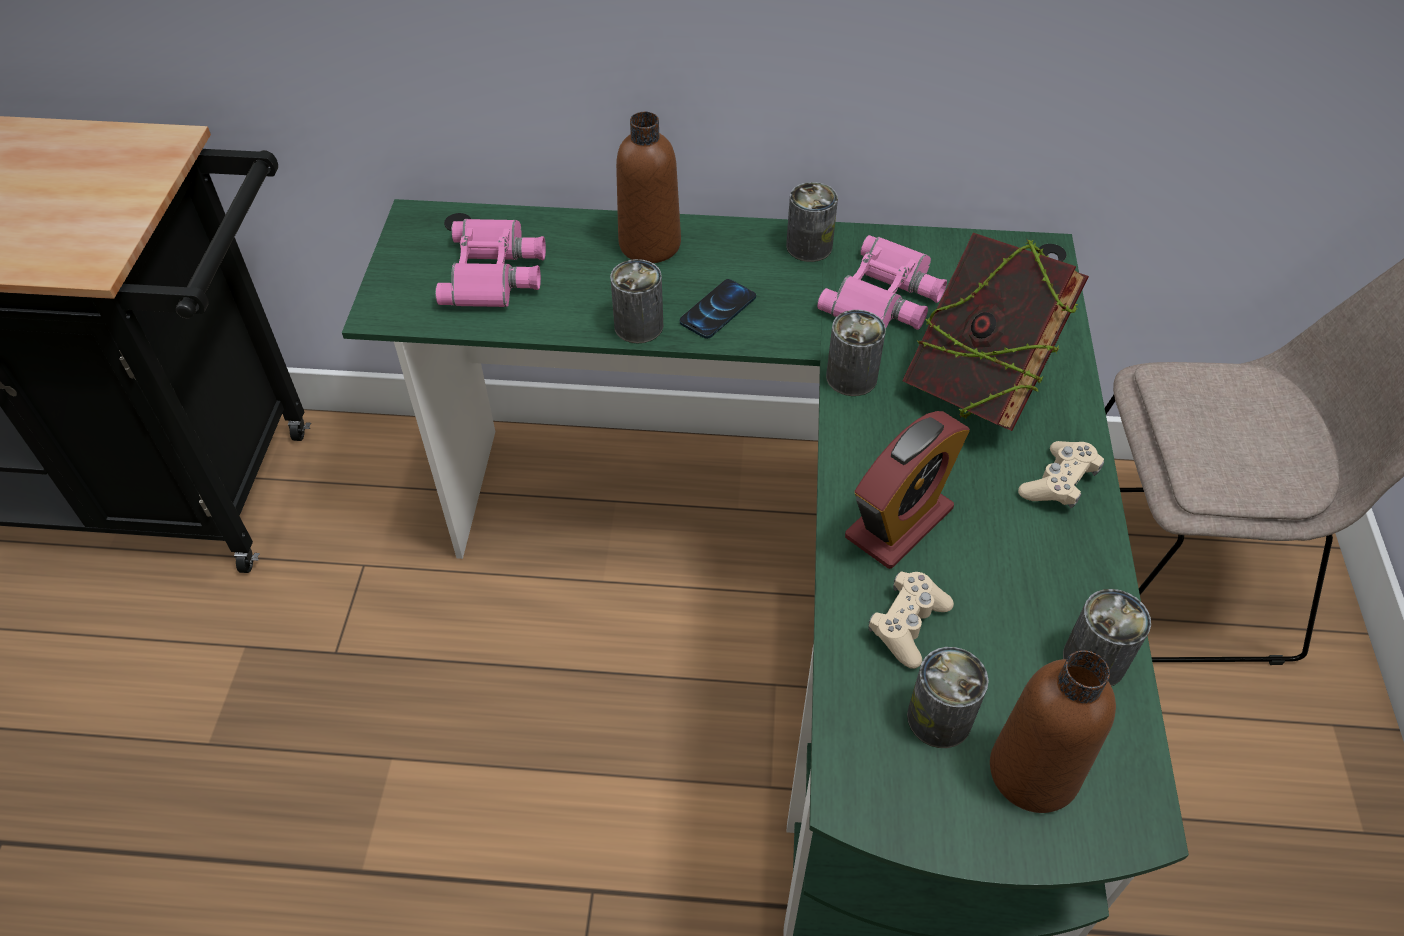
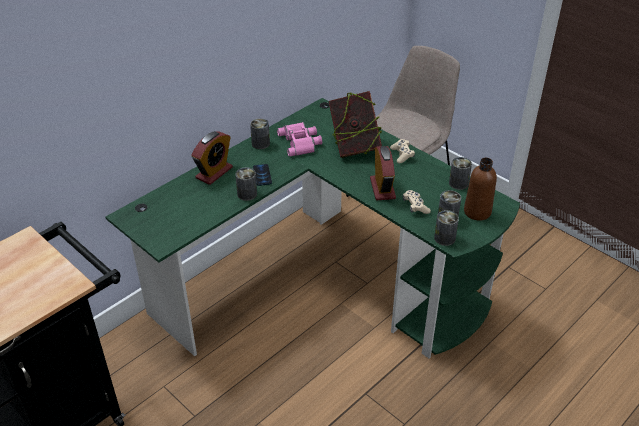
camera: 50 degrees left, 10 degrees down
(496, 272) = (180, 210): pink binoculars -> none
(649, 244) = (214, 173): brown bottle -> alarm clock
(851, 377) = (322, 166): can -> can (444, 238)

